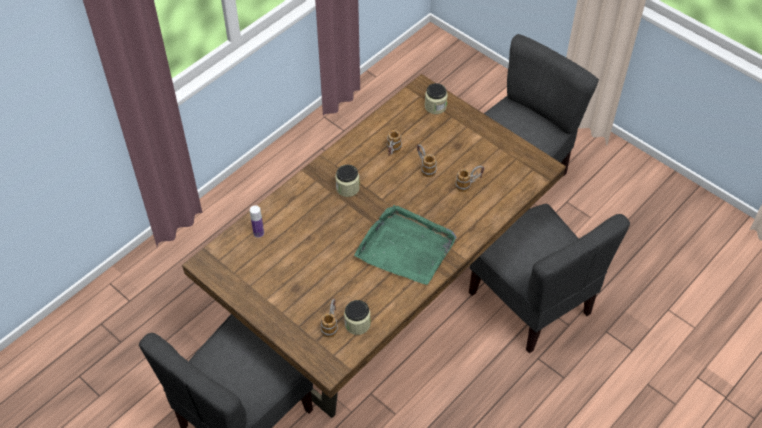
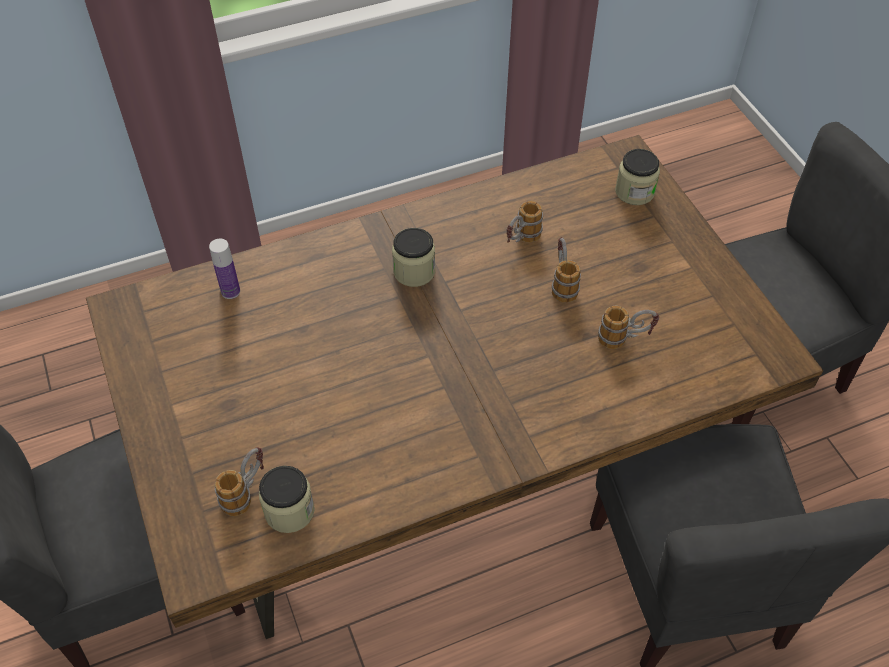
camera: 25 degrees right, 0 degrees up
(406, 247) = (453, 407): green tray -> none

